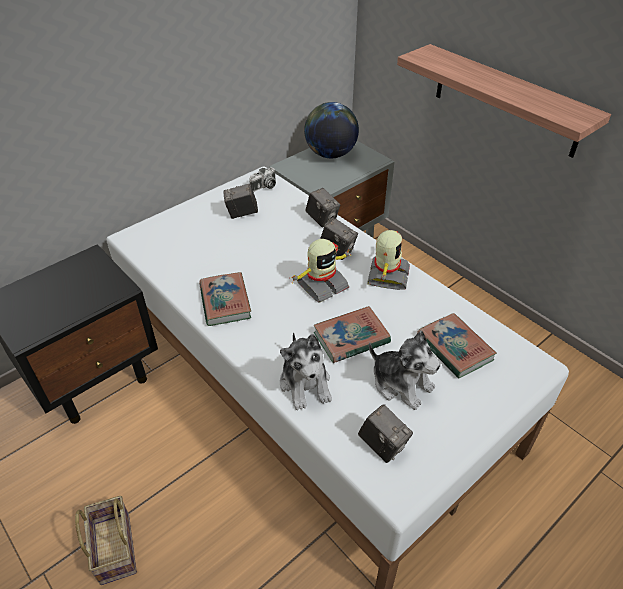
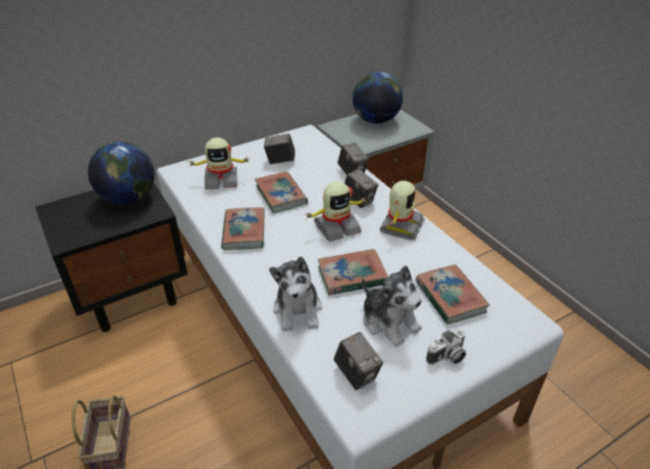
camera: 10 degrees right, 5 degrees down
(83, 276) = (129, 198): none -> globe
(183, 243) = (221, 180): none -> toy robot
(253, 254) = (281, 195): none -> book
(264, 187) = (307, 141): camera -> camera (447, 357)
(505, 100) = (537, 74): shelf -> none

